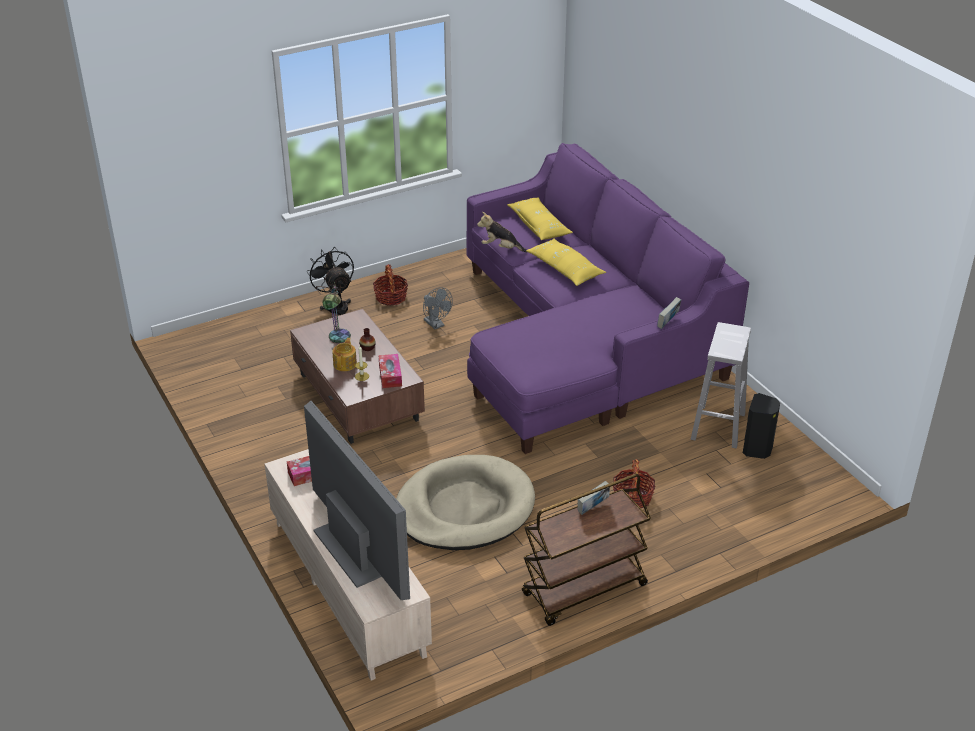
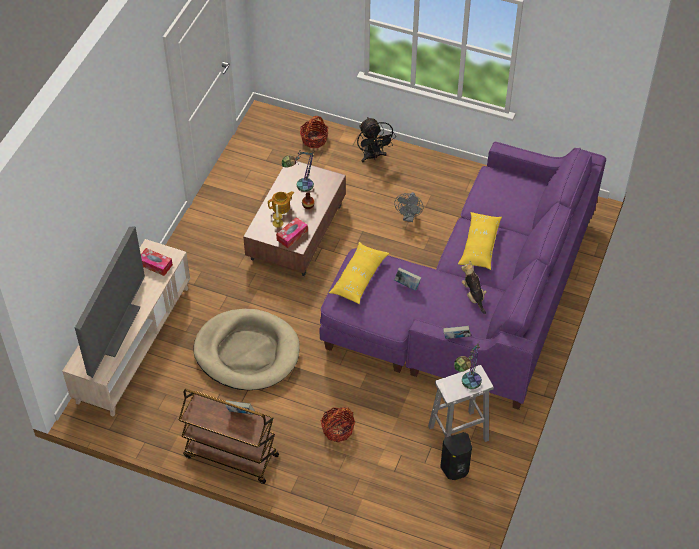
camera: 50 degrees right, 15 degrees up
(336, 307) = (373, 157): black fan -> black fan turned 135 degrees clockwise
(391, 297) = (413, 175): basket -> basket (314, 139)
(501, 248) = (470, 197): plush toy -> plush toy (473, 296)
(539, 226) = (519, 198): yellow pillow -> yellow pillow (359, 278)
(562, 325) = (407, 285): none -> book
(733, 340) = (467, 384): none -> table lamp

